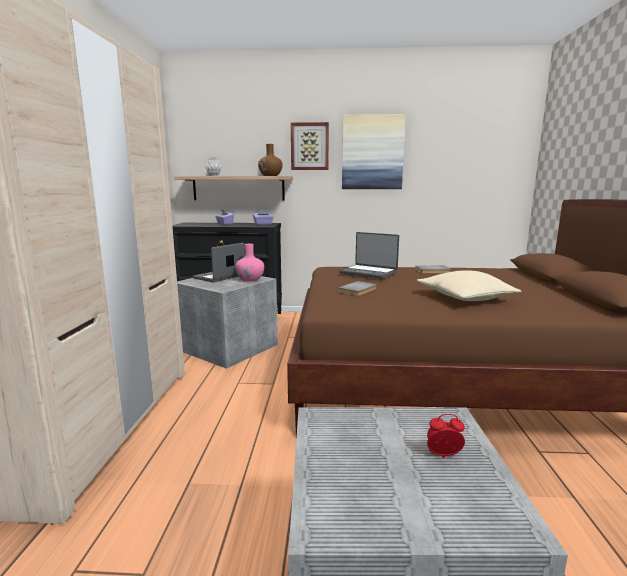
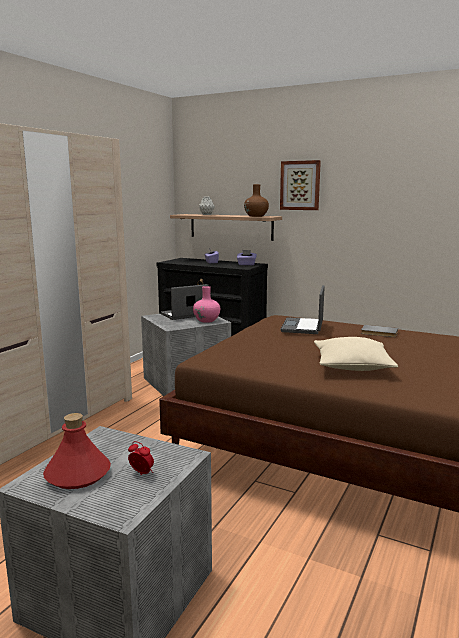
camera: 25 degrees right, 0 degrees up
(359, 290) = (263, 344): grey book -> none
(369, 272) = (303, 327): laptop -> laptop turned 45 degrees clockwise
(371, 484) = (77, 475): none -> red bottle
(372, 152) = (366, 192): picture -> none

